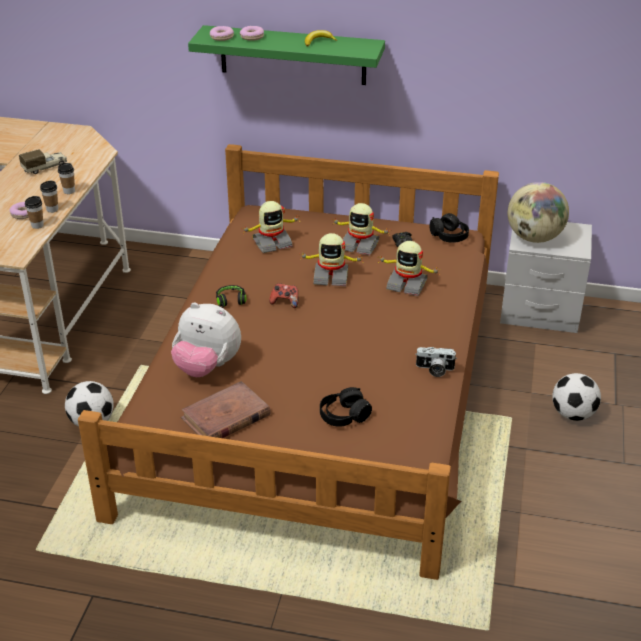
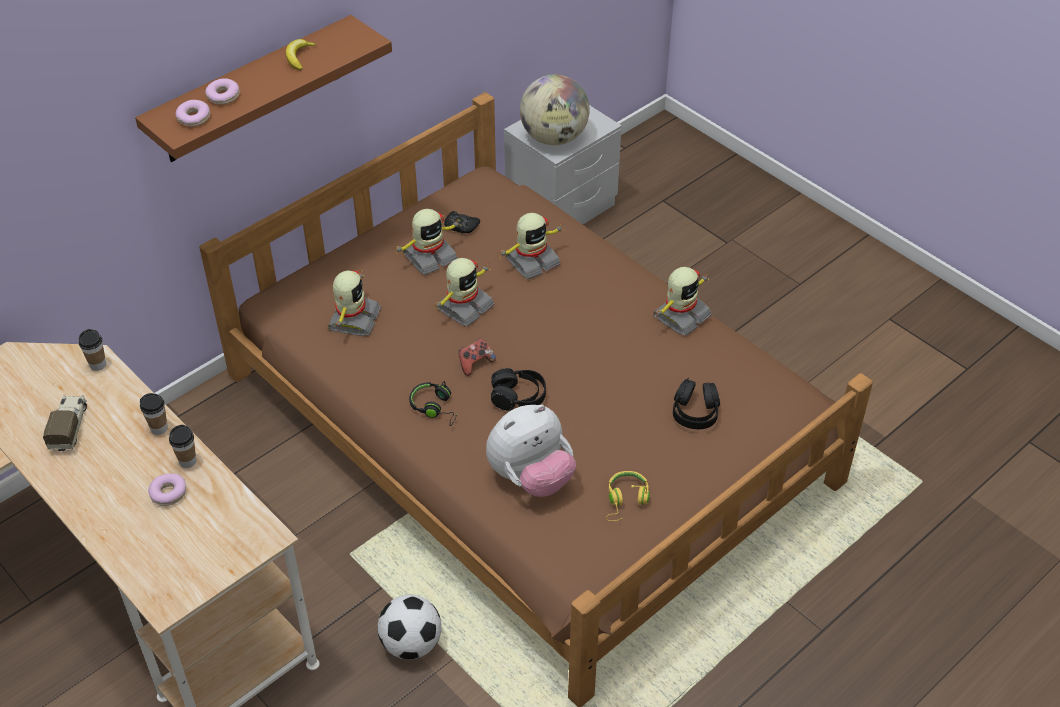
camera: 55 degrees left, 10 degrees up
(37, 225) = (212, 490): cup -> cup (98, 365)
(225, 417) = (626, 500): brown book -> yellow headphones
(293, 55) = (252, 91): green shelf -> brown shelf
(434, 369) = (680, 316): camera -> toy robot
(449, 236) = (478, 189): black headphones -> black headphones (518, 396)
(573, 414) = (717, 275): football -> none

